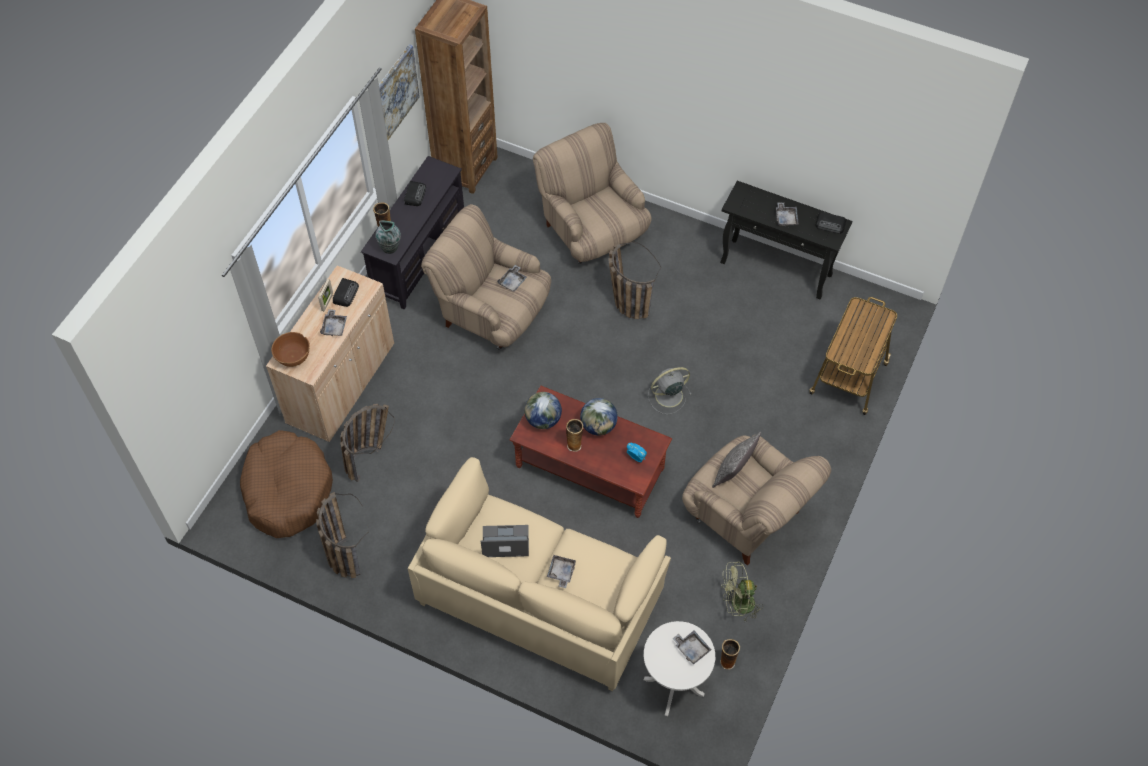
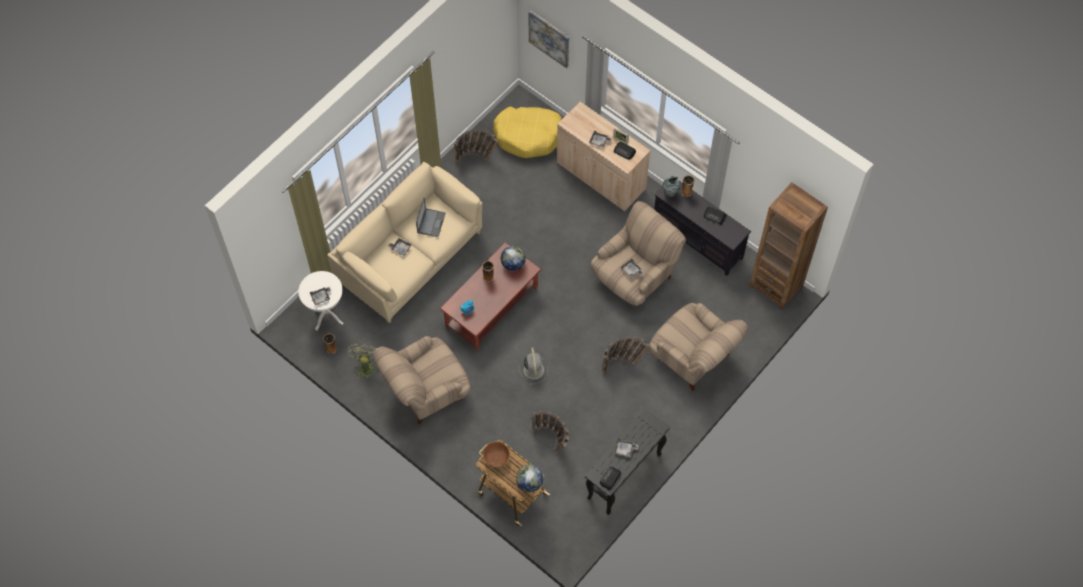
camera: 105 degrees right, 5 degrees up
(287, 490) = (529, 136): brown dog bed -> yellow dog bed
(293, 357) = (582, 116): brown bowl -> brown bowl (496, 458)
(368, 455) = (540, 183): basket -> basket (552, 442)
(395, 94) = (759, 180): picture -> picture (549, 38)
(591, 231) = (693, 357): beige armchair -> beige armchair turned 60 degrees clockwise
(598, 426) = (498, 295): globe -> globe (529, 483)
(733, 471) = (439, 366): pillow -> none

